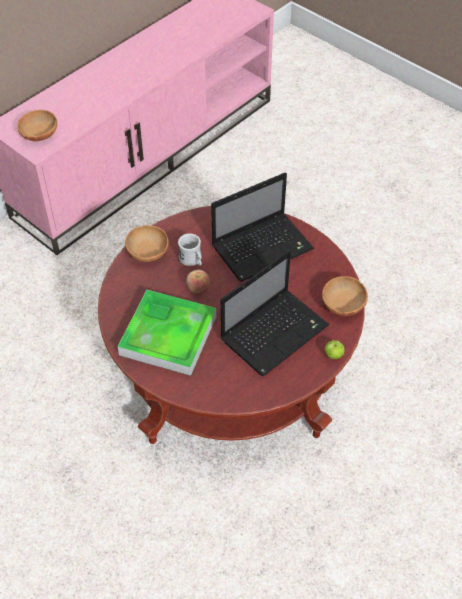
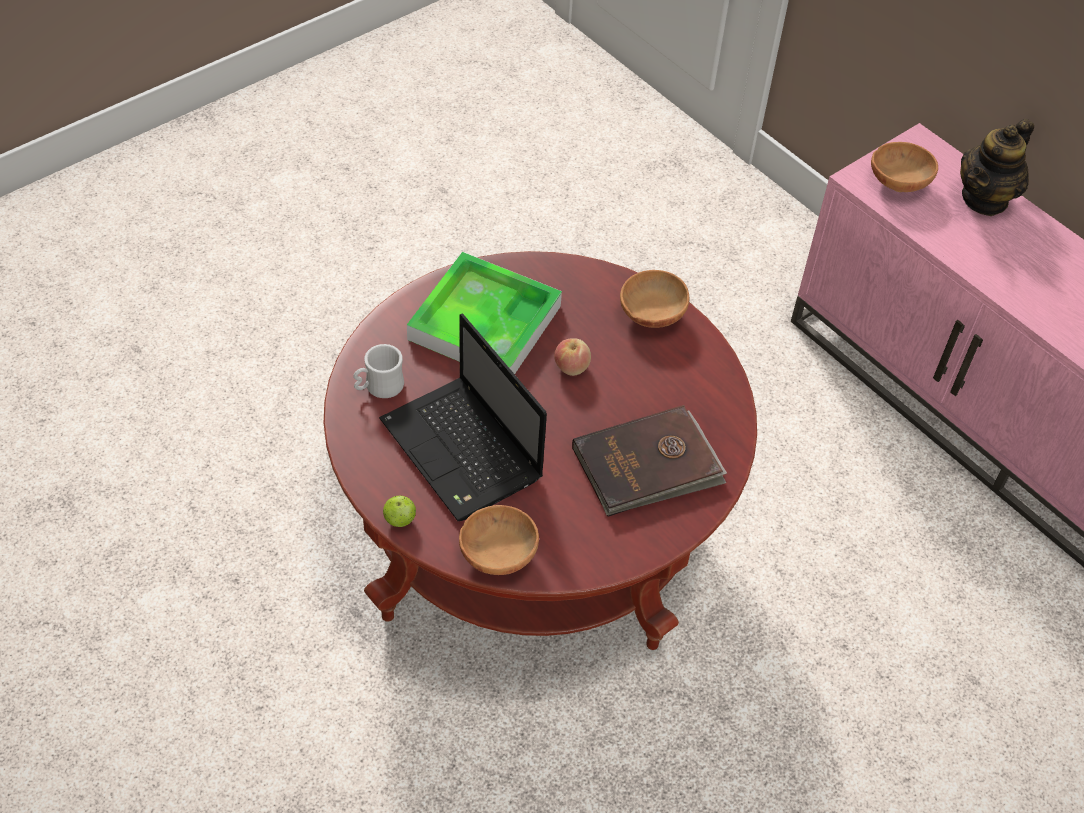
camera: 95 degrees right, 0 degrees up
(50, 102) = (985, 199): none -> teapot
(192, 260) = (629, 367): white mug -> white mug (378, 387)
(263, 247) = (648, 465): laptop -> brown book

